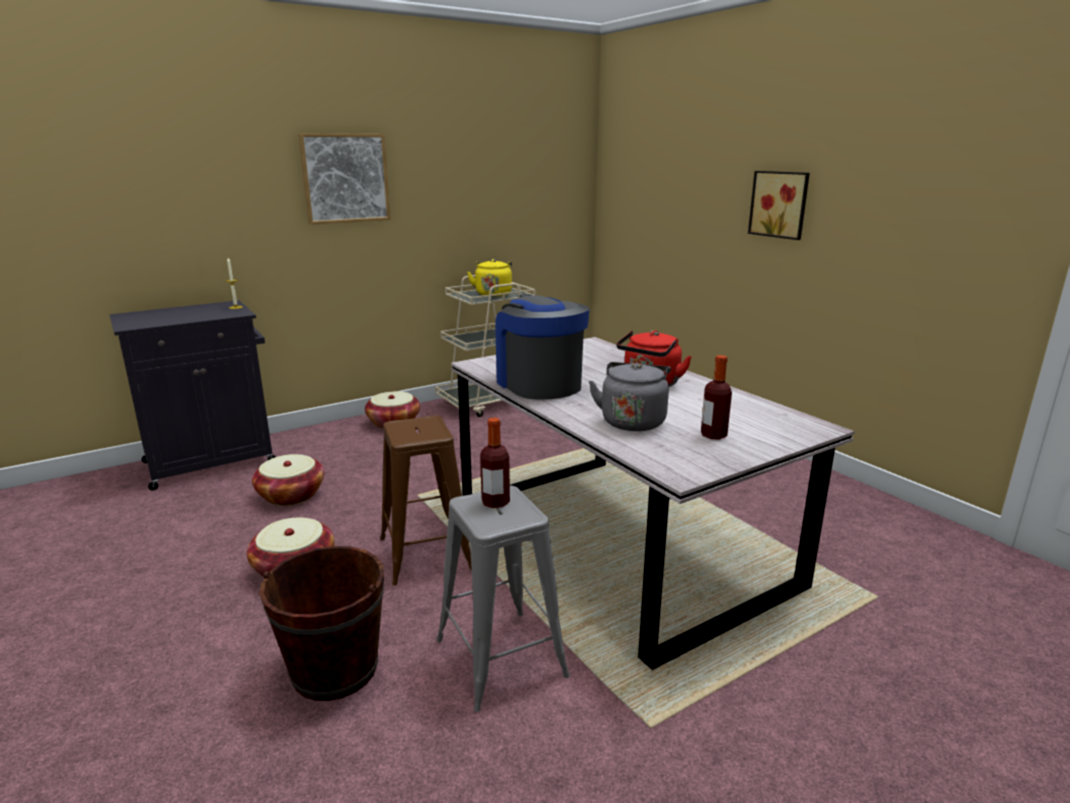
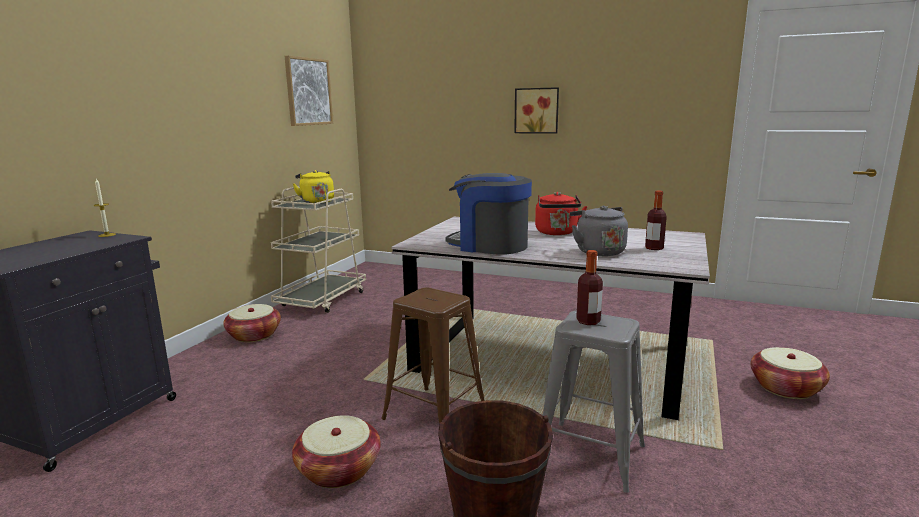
camera: 35 degrees left, 5 degrees down
(291, 495) = (239, 418): basket -> basket (785, 388)
(345, 178) = (180, 97): picture -> picture (308, 91)

